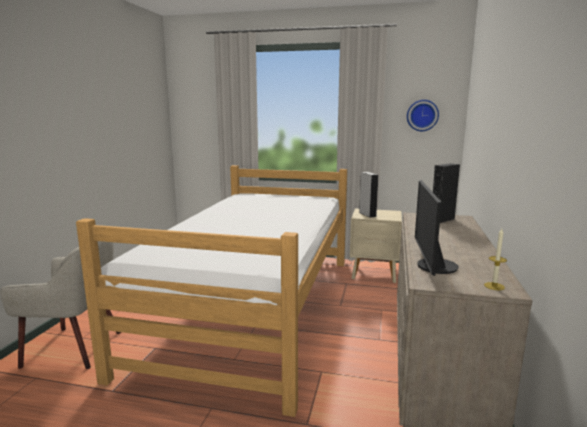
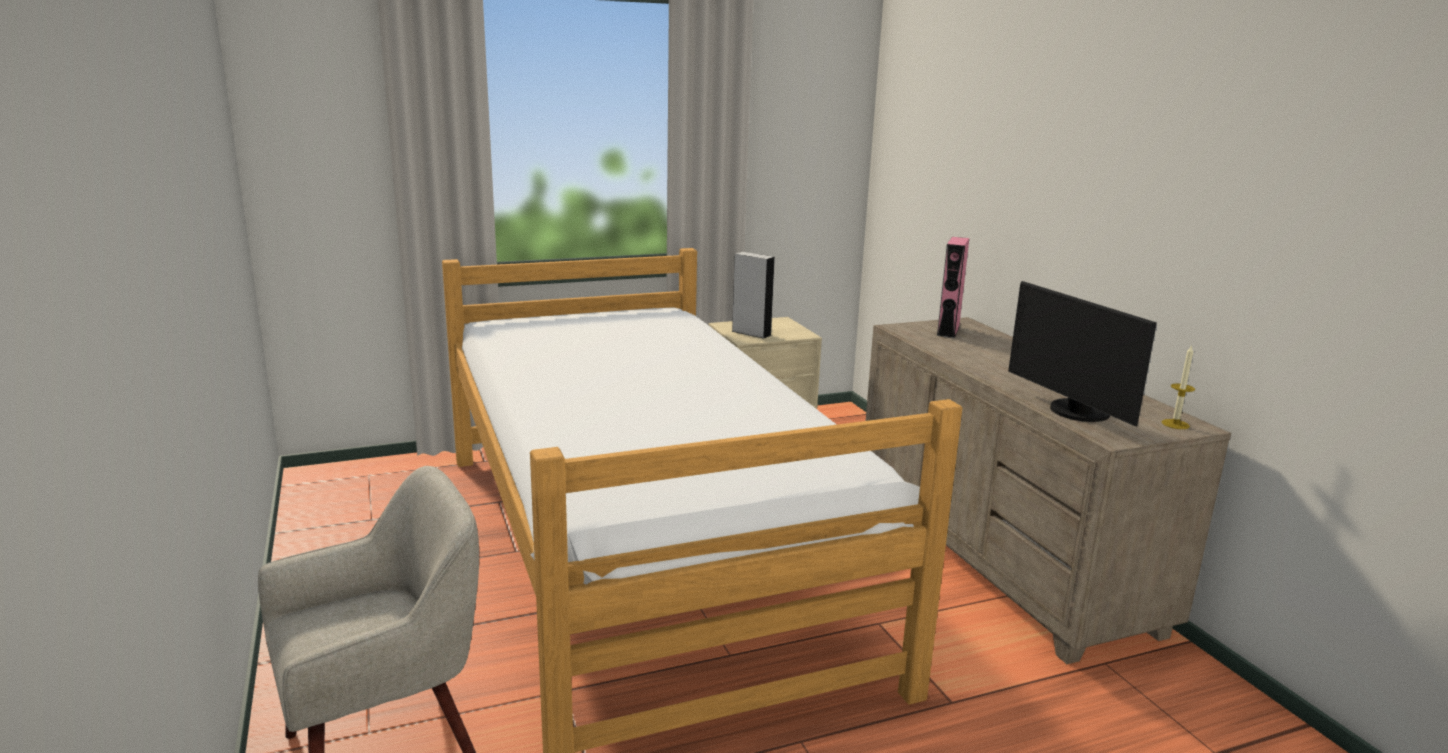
camera: 35 degrees left, 5 degrees up
(422, 115) = (807, 138): wall clock -> none
(442, 219) = (948, 331): black speaker -> pink speaker

